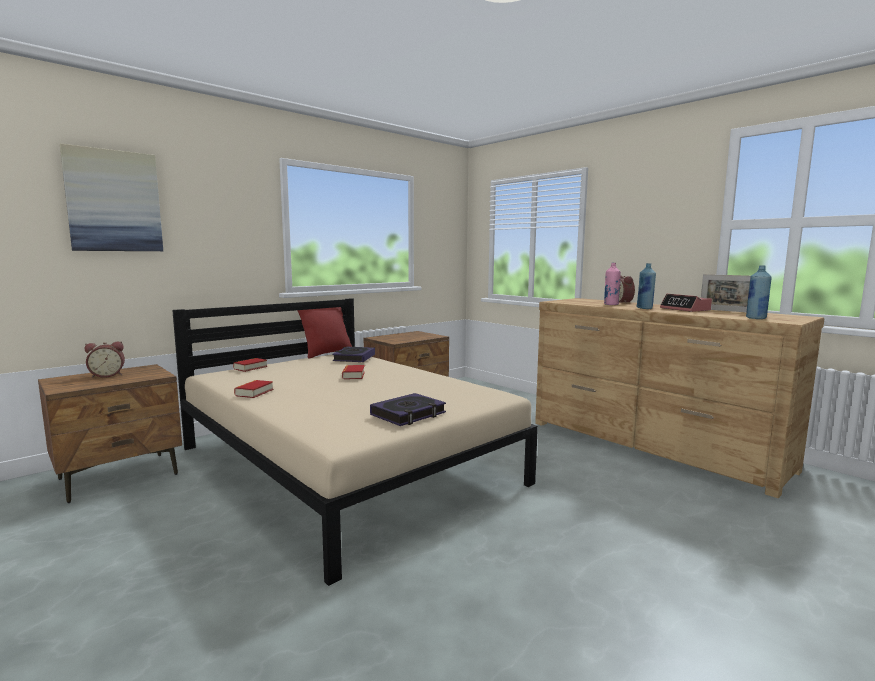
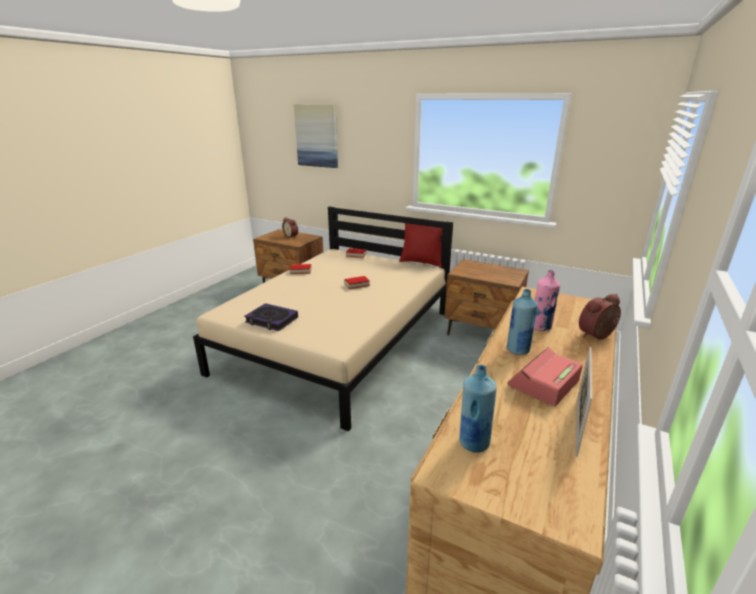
camera: 70 degrees right, 15 degrees up
(354, 358) = (409, 273): book -> none

